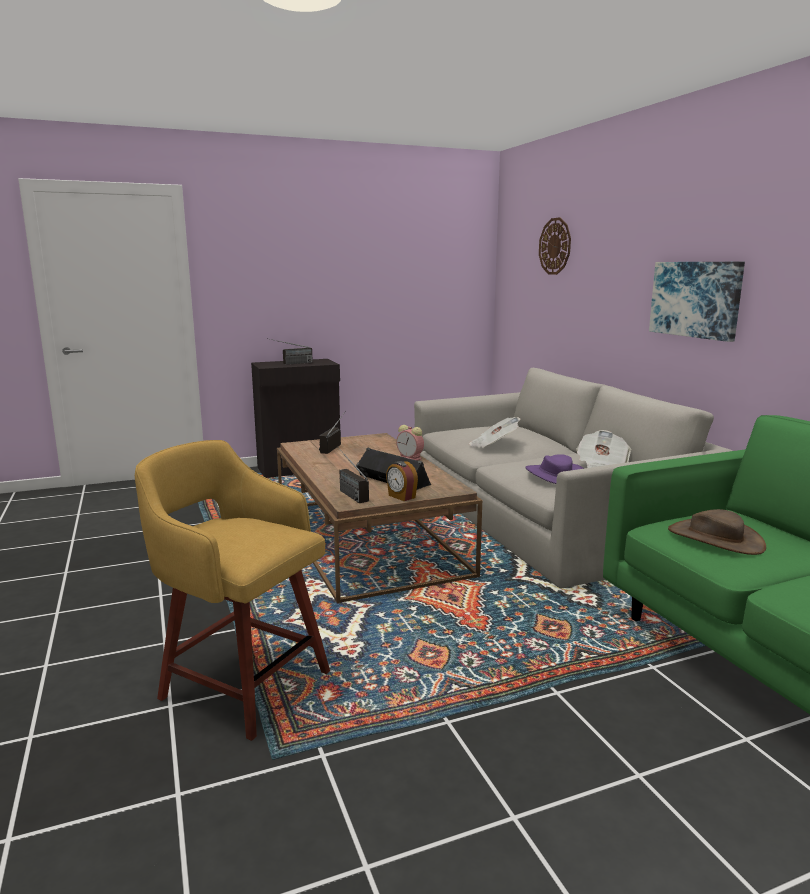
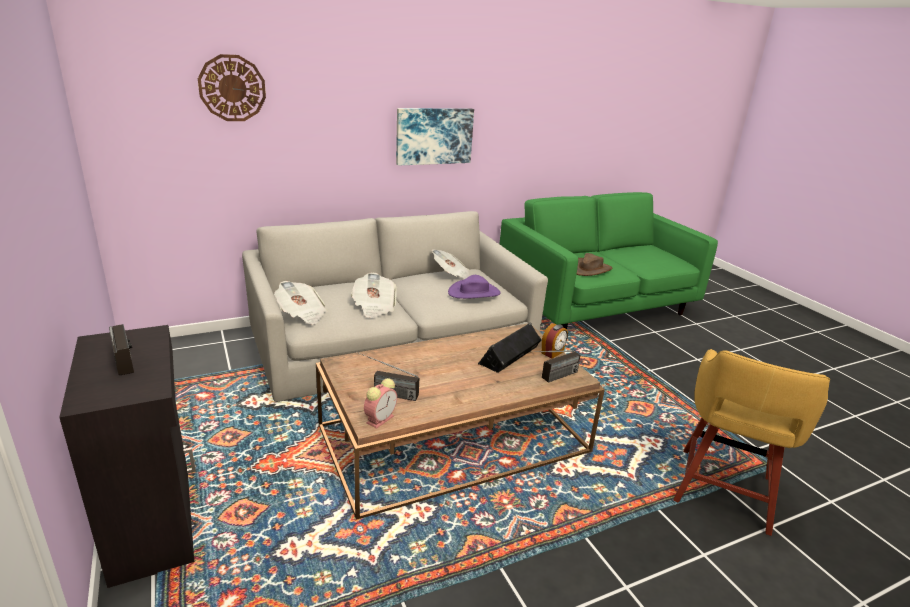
camera: 95 degrees left, 10 degrees up
(411, 458) = (436, 345): alarm clock -> alarm clock (380, 418)
(463, 428) = (302, 314): none -> newspaper

